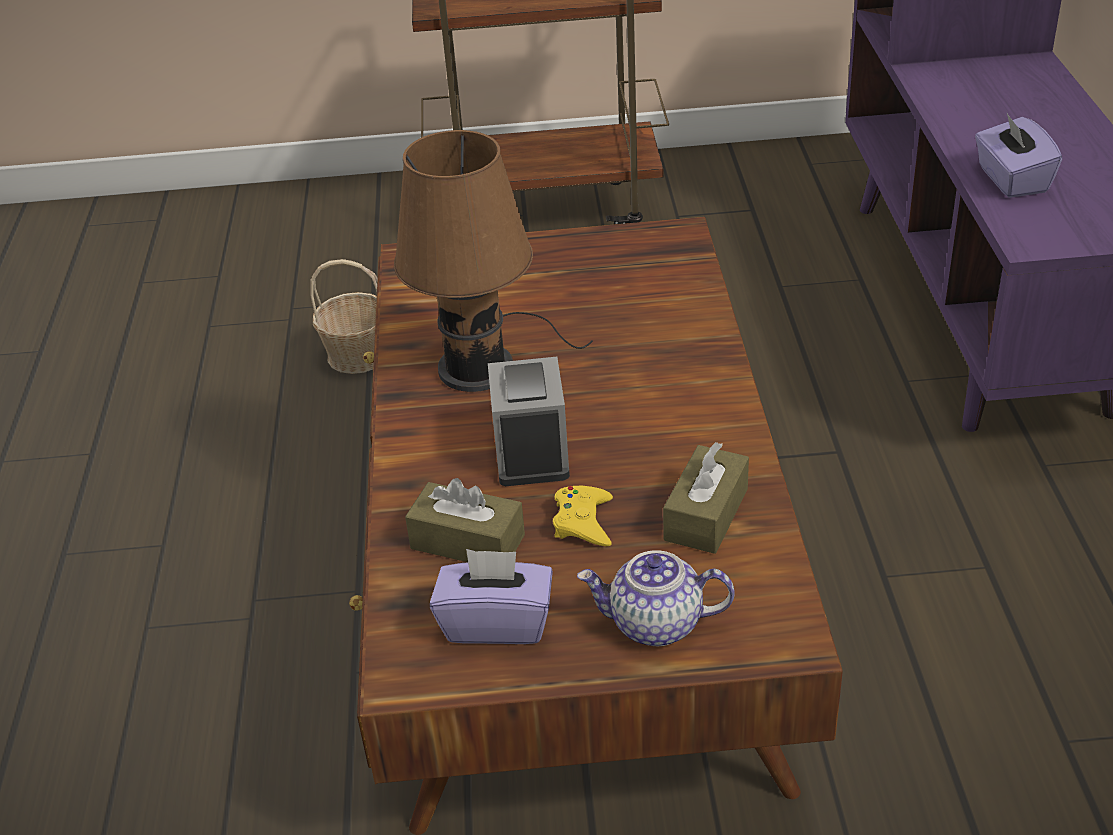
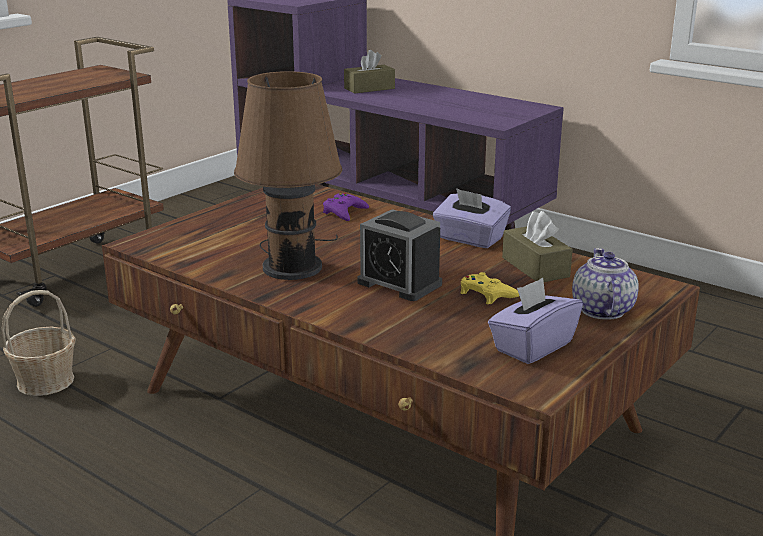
camera: 50 degrees left, 15 degrees down
(467, 542) = (446, 327): brown tissue box -> brown tissue box (369, 88)
(655, 624) = (601, 310): teapot -> teapot turned 135 degrees clockwise
(660, 307) = (344, 212): none -> purple game controller
(1011, 180) = (445, 109): purple tissue box -> purple tissue box (470, 239)

